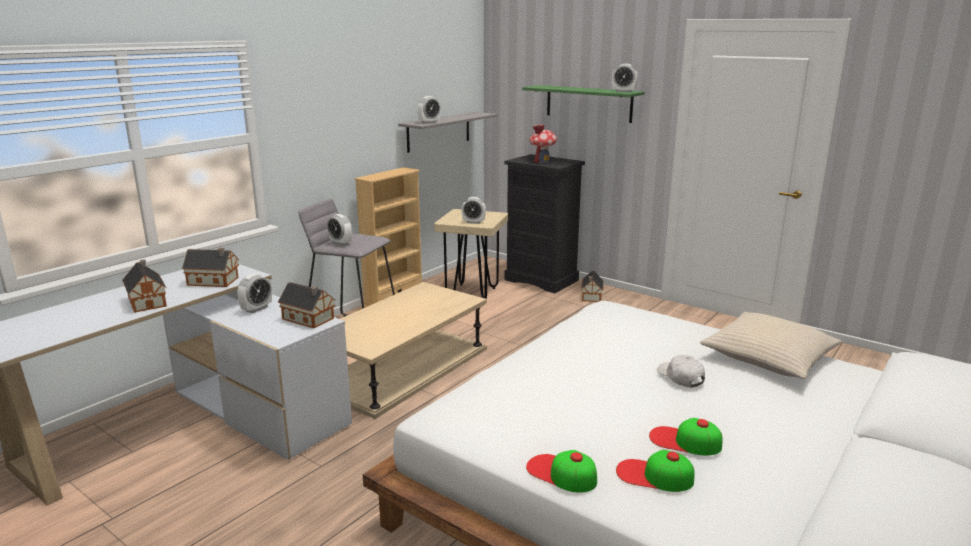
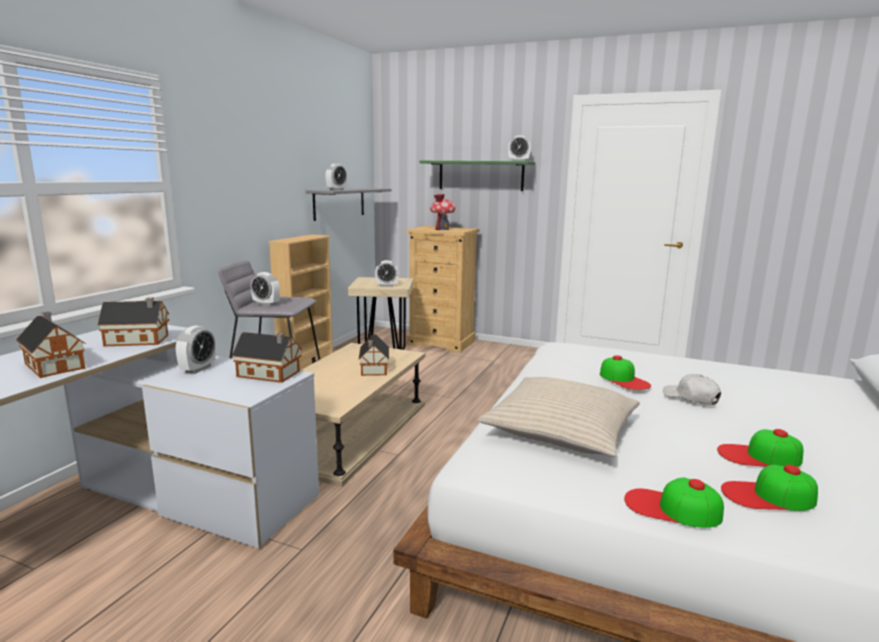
camera: 15 degrees left, 5 degrees down
(542, 280) = (442, 343): black dresser -> beige dresser
(591, 296) = (494, 353): toy house -> toy house (373, 369)
(632, 351) = (624, 379): none -> cap
(769, 357) = (743, 374): beige pillow -> beige pillow (561, 430)

